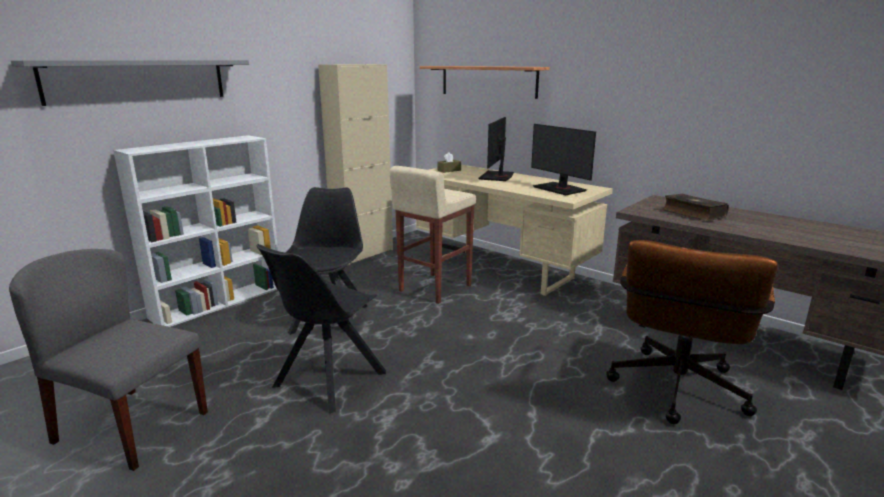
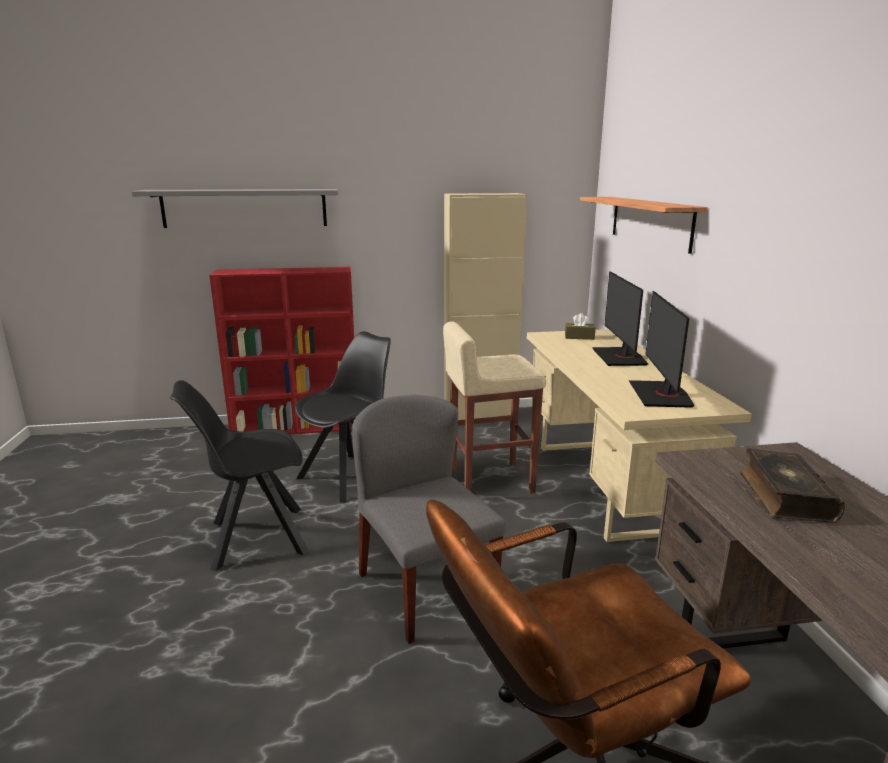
camera: 40 degrees right, 0 degrees up
(131, 427) = (104, 511): grey chair -> grey chair (425, 589)
(220, 302) = (298, 427): white bookcase -> red bookcase
(497, 176) = (619, 357): monitor -> monitor turned 60 degrees counterclockwise

